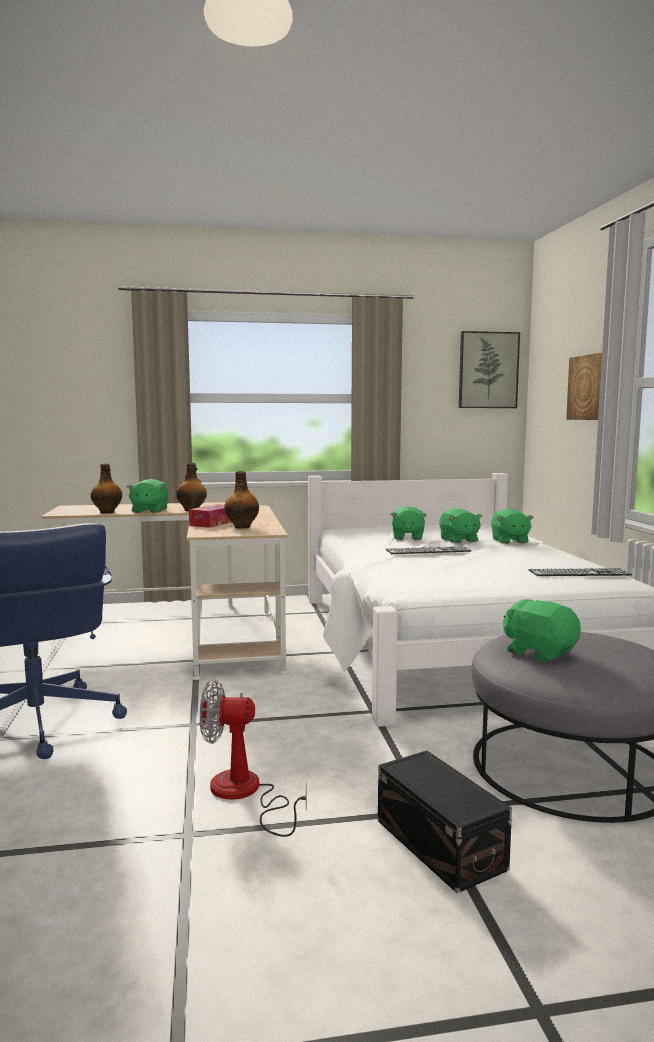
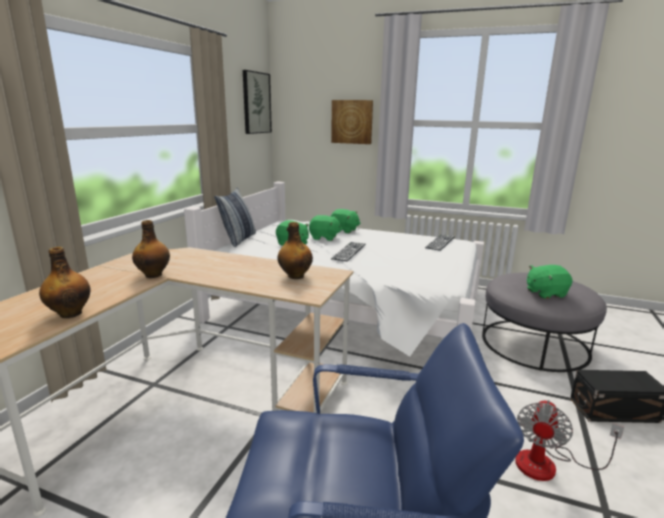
camera: 60 degrees left, 10 degrees up
(149, 511) = (113, 292): green plush toy -> none
(213, 523) = (256, 281): tissue box -> none
(381, 526) = (238, 239): none -> pillow

